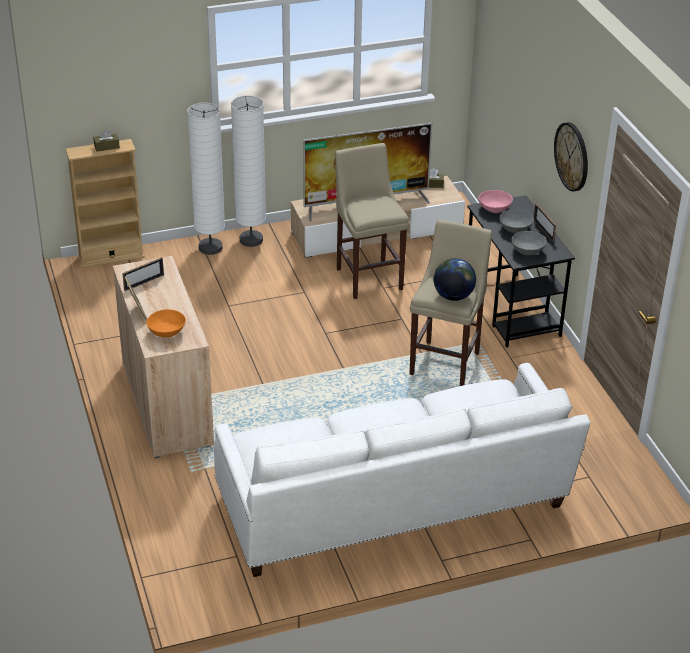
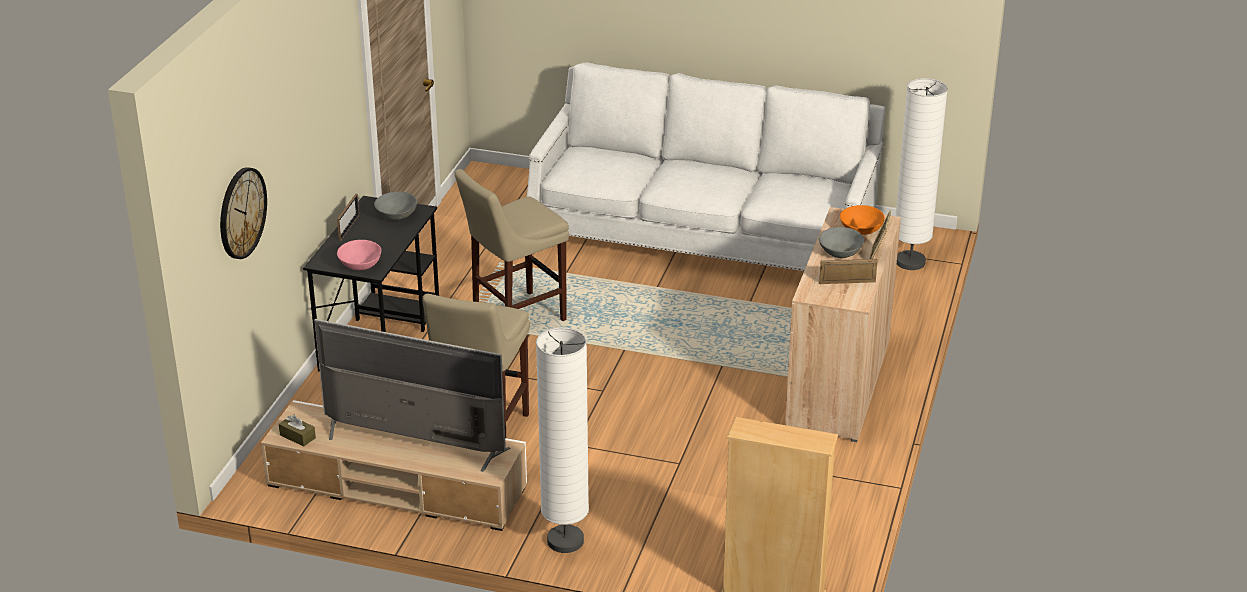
camera: 145 degrees left, 5 degrees down
(106, 147) = (771, 433): brown tissue box -> none
(210, 248) = (629, 551): white floor lamp -> white floor lamp (910, 262)
(453, 296) = (528, 206): globe -> none
(515, 229) = (373, 238): grey bowl -> grey bowl (840, 252)
(572, 156) = (334, 111): wall clock -> wall clock (241, 213)

